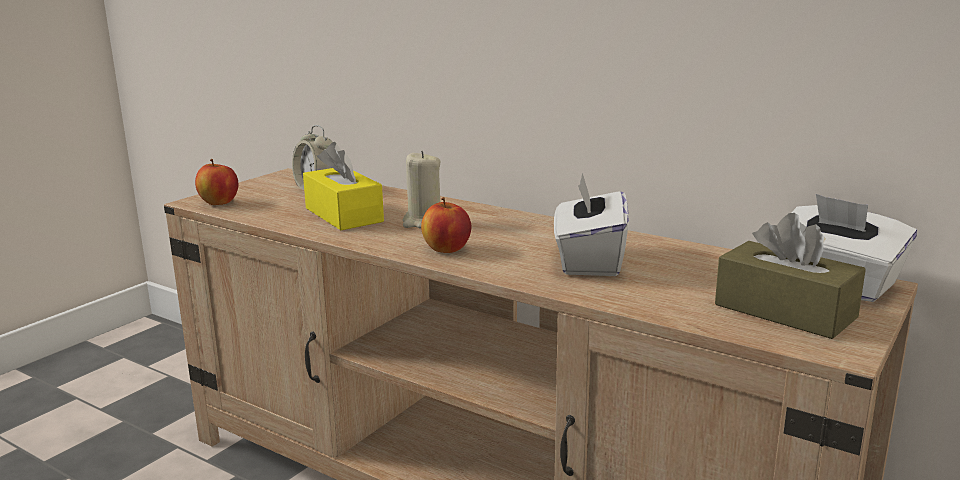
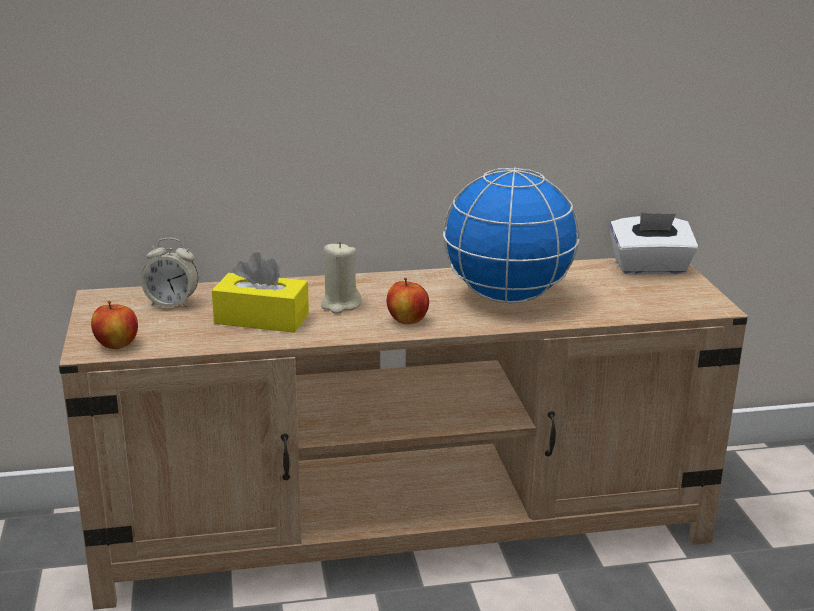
camera: 45 degrees left, 5 degrees up
(589, 261) = (508, 297): white tissue box -> globe
(784, 311) = (659, 294): brown tissue box -> none

